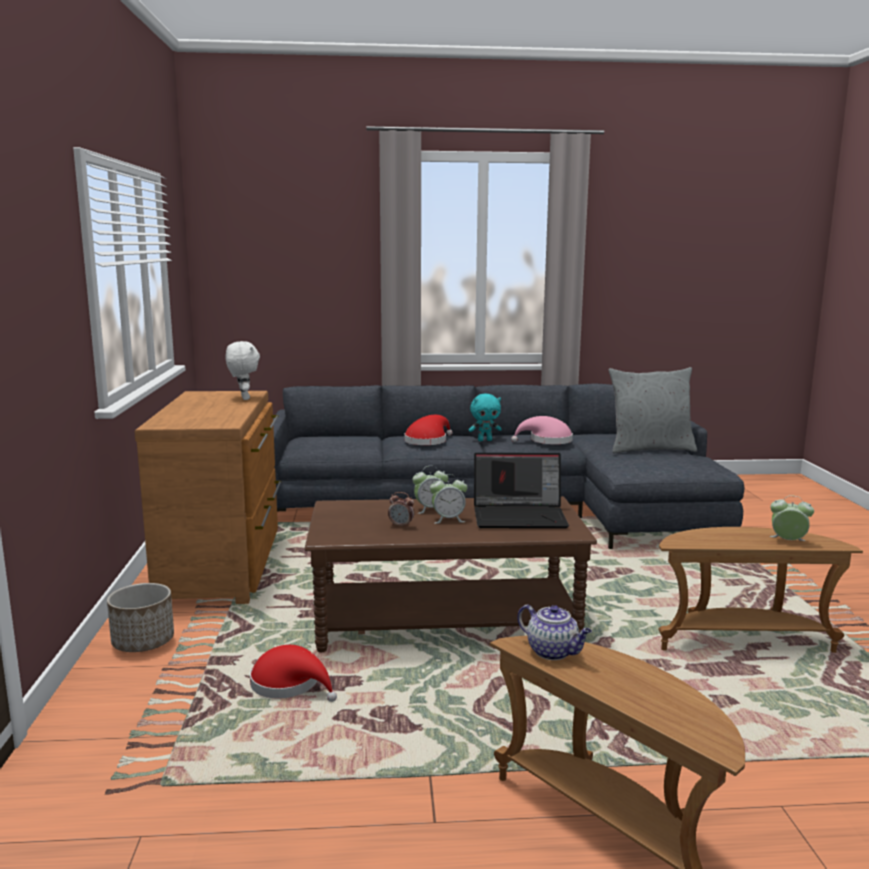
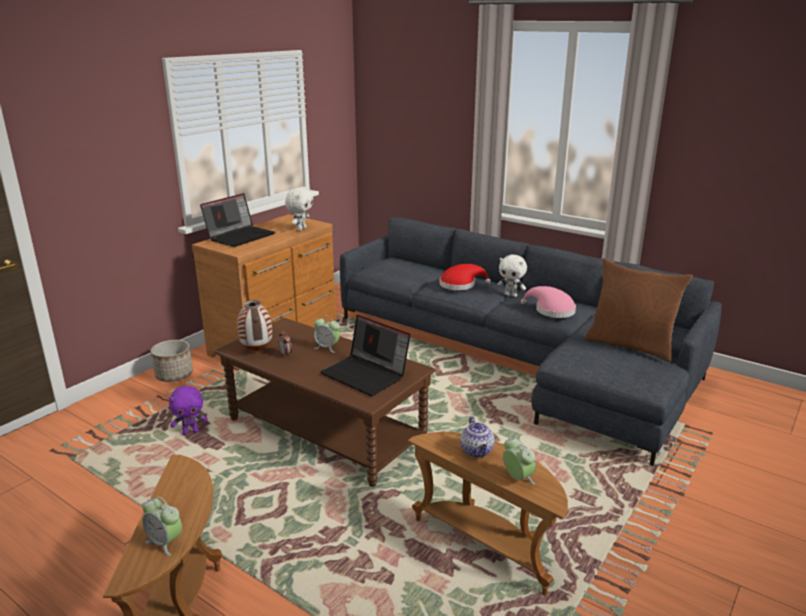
camera: 40 degrees right, 10 degrees up
(184, 414) = (240, 236): none -> laptop
(290, 684) = (191, 432): red hat -> purple plush toy
(360, 532) = (256, 350): none -> vase
(448, 519) = (320, 360): alarm clock -> alarm clock (165, 542)
(485, 440) = (511, 295): turquoise plush toy -> white plush toy
(553, 652) = (183, 477): teapot -> teapot (477, 451)
(649, 449) = (630, 345): grey pillow -> brown pillow

